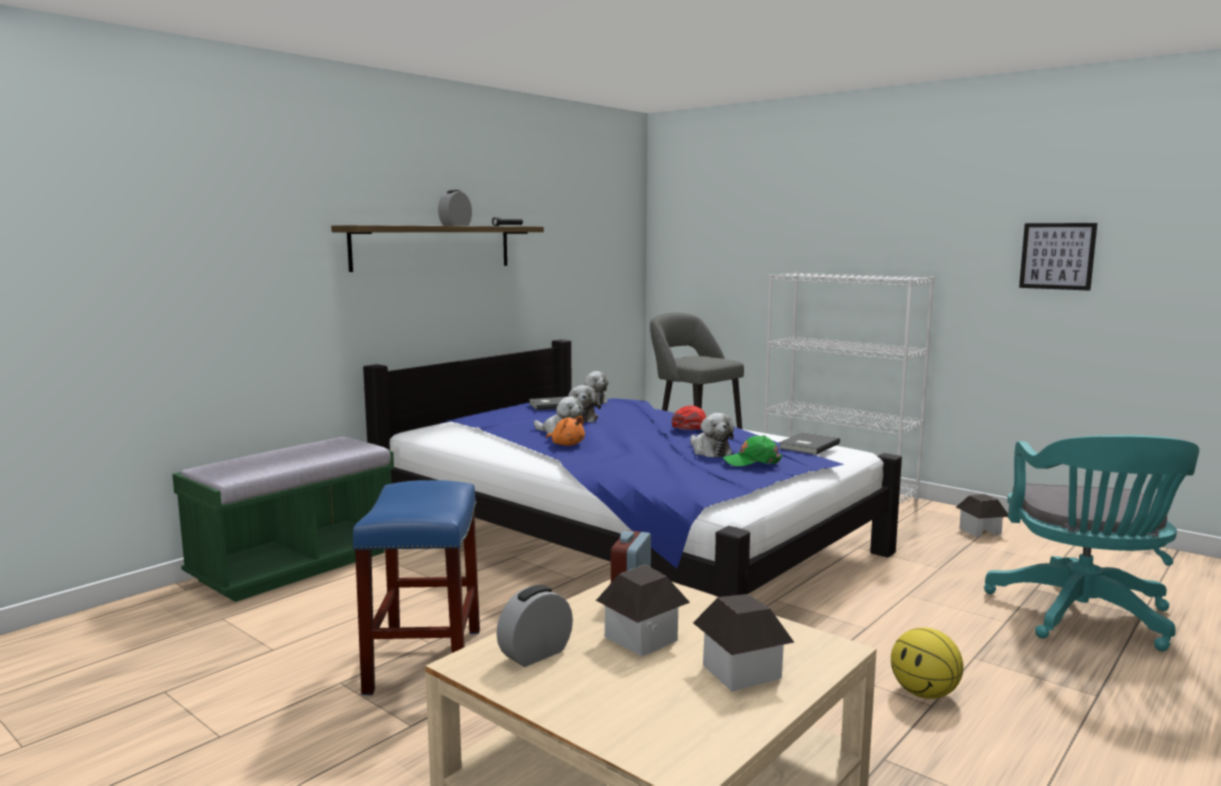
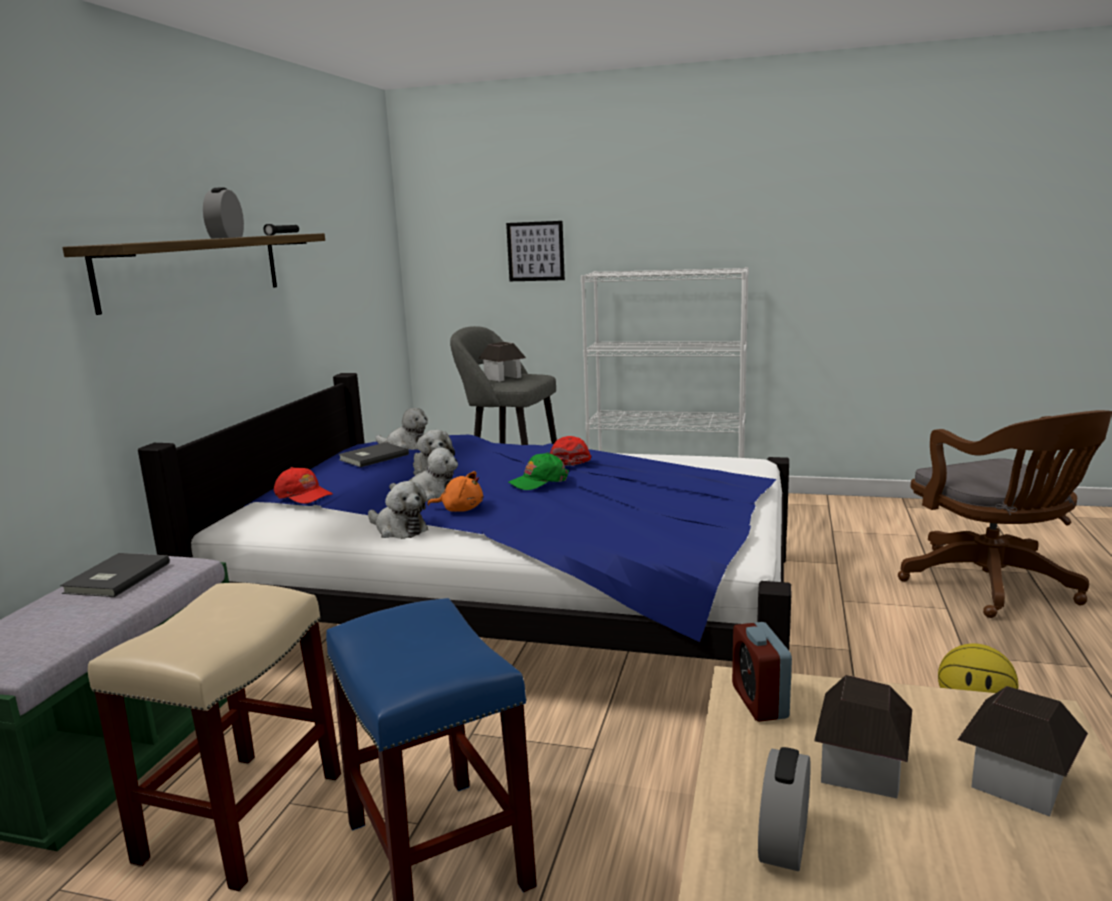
camera: 25 degrees left, 5 degrees up
(338, 612) = (243, 816): none -> beige stool
(477, 420) = (303, 495): none -> red cap
(709, 451) = (630, 488): plush toy -> plush toy (398, 529)
(752, 461) = (695, 493): green cap -> green cap (538, 481)
(807, 446) = (712, 463): grey book -> grey book (114, 578)
(980, 531) = (826, 516): toy house -> toy house (503, 378)
(1057, 256) = (867, 239): picture -> picture (535, 251)
(1084, 617) = (994, 586): turquoise office chair -> brown office chair

